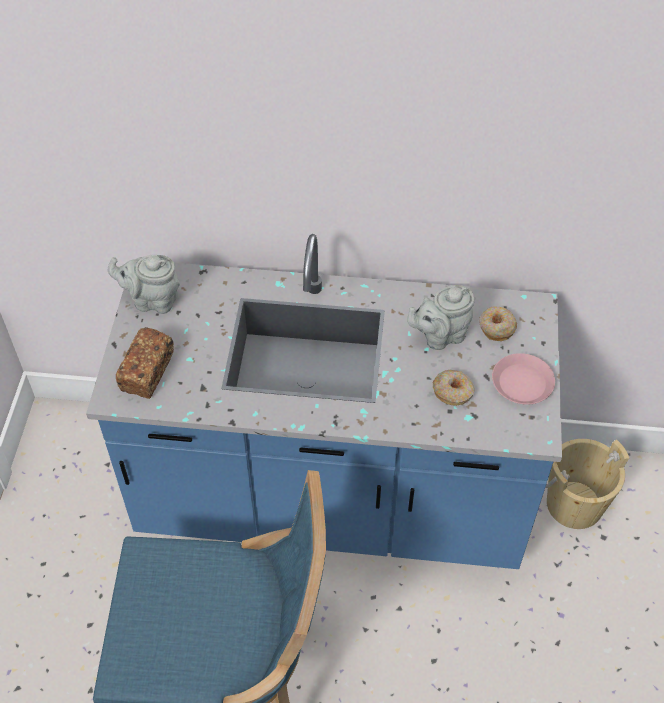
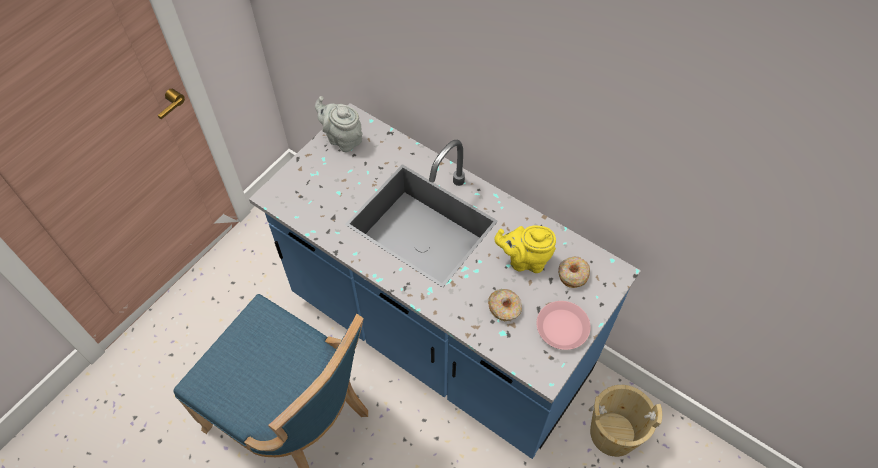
camera: 30 degrees right, 5 degrees up
(147, 372) = (305, 188): bread -> none
(440, 336) = (525, 260): grey teapot -> yellow teapot

